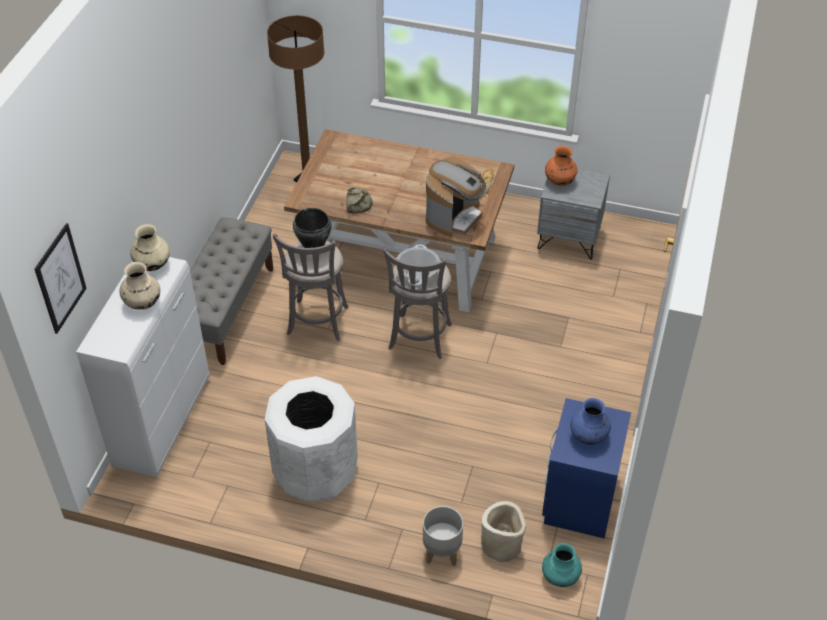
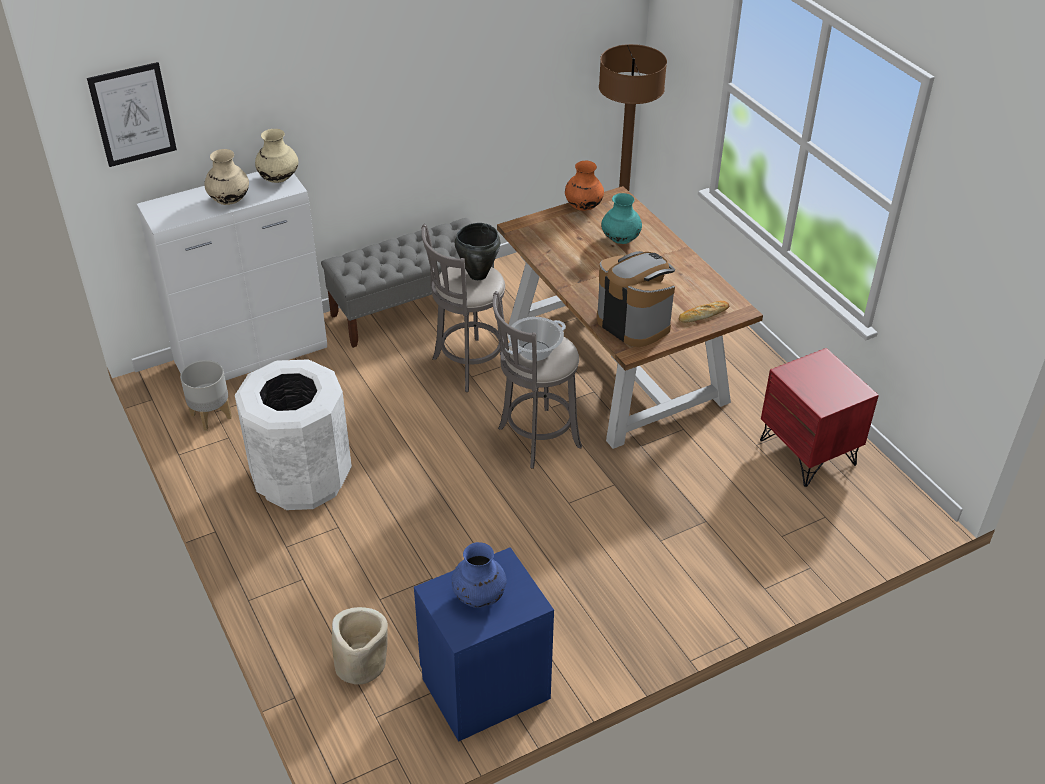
camera: 45 degrees right, 5 degrees down
(358, 203) = (563, 259): bread -> none
(442, 552) = (305, 626): grey planter -> grey planter (210, 416)
(454, 217) = (633, 322): coffee machine -> coffee machine turned 120 degrees counterclockwise
(559, 181) = (810, 368): orange vase -> orange vase (583, 206)
(560, 577) = (371, 737): turquoise vase -> turquoise vase (620, 240)
(569, 238) = (808, 452): grey nightstand -> red nightstand

